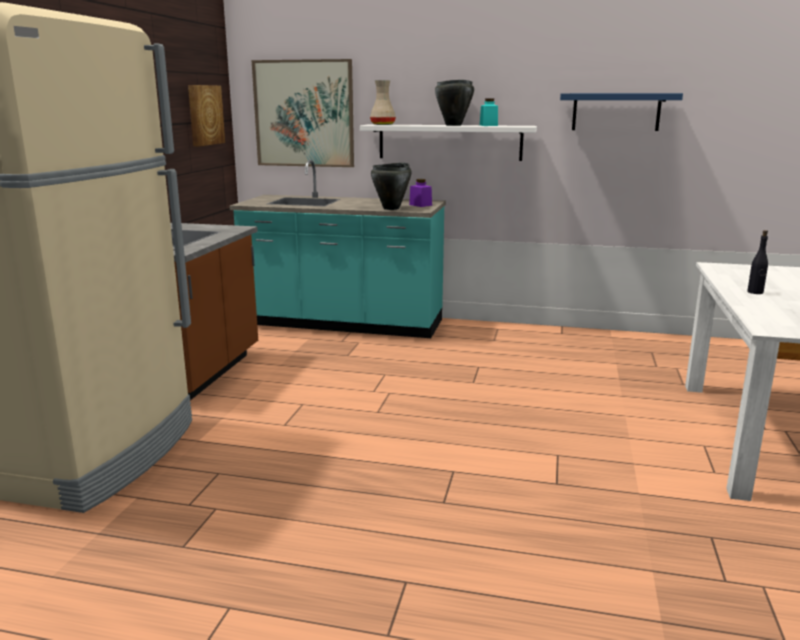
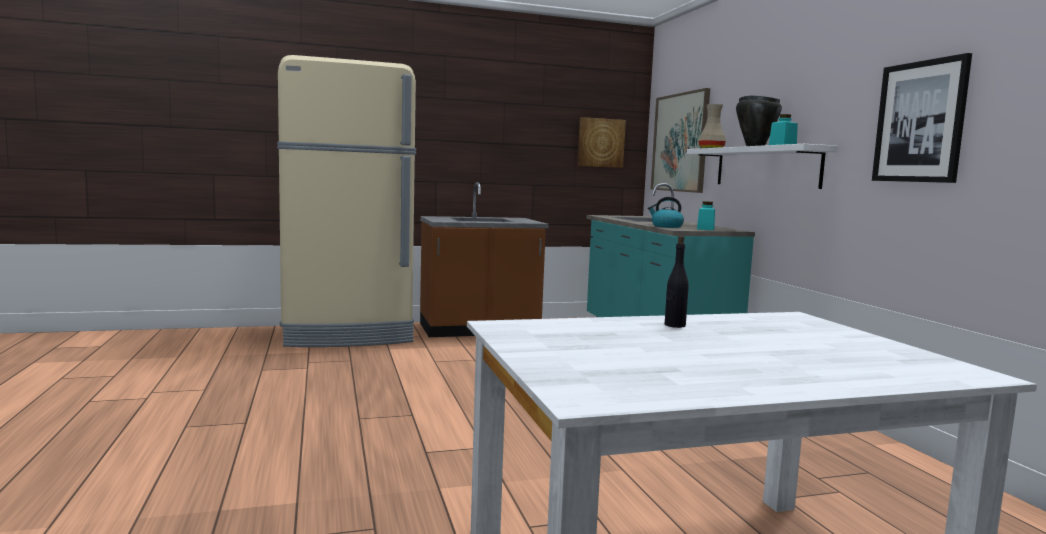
camera: 60 degrees right, 10 degrees down
(391, 208) = (666, 226): black cooking pot -> kettle
(420, 205) = (705, 229): purple jar -> turquoise jar
(616, 112) = (920, 122): blue shelf -> picture

